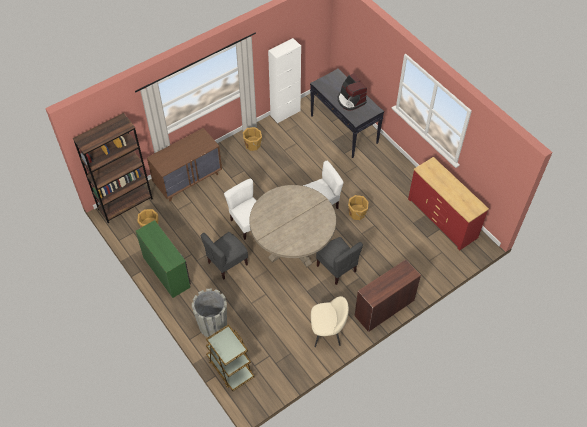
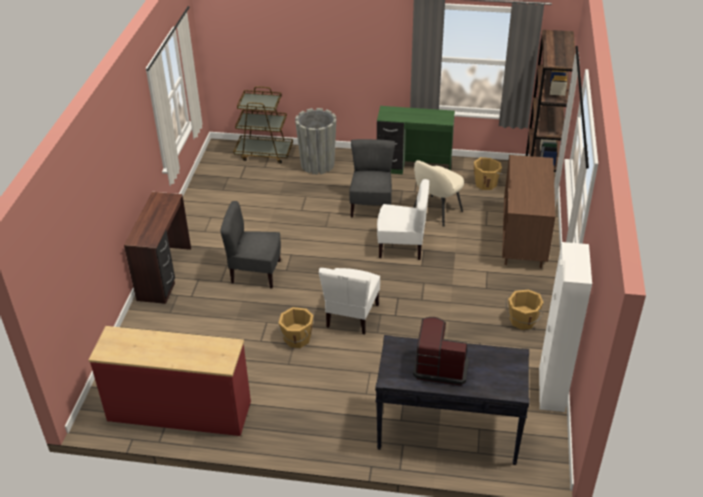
camera: 135 degrees right, 15 degrees down
(292, 246) = (328, 260): beige dining table -> none
(327, 332) = (204, 222): beige chair -> beige chair (436, 211)

